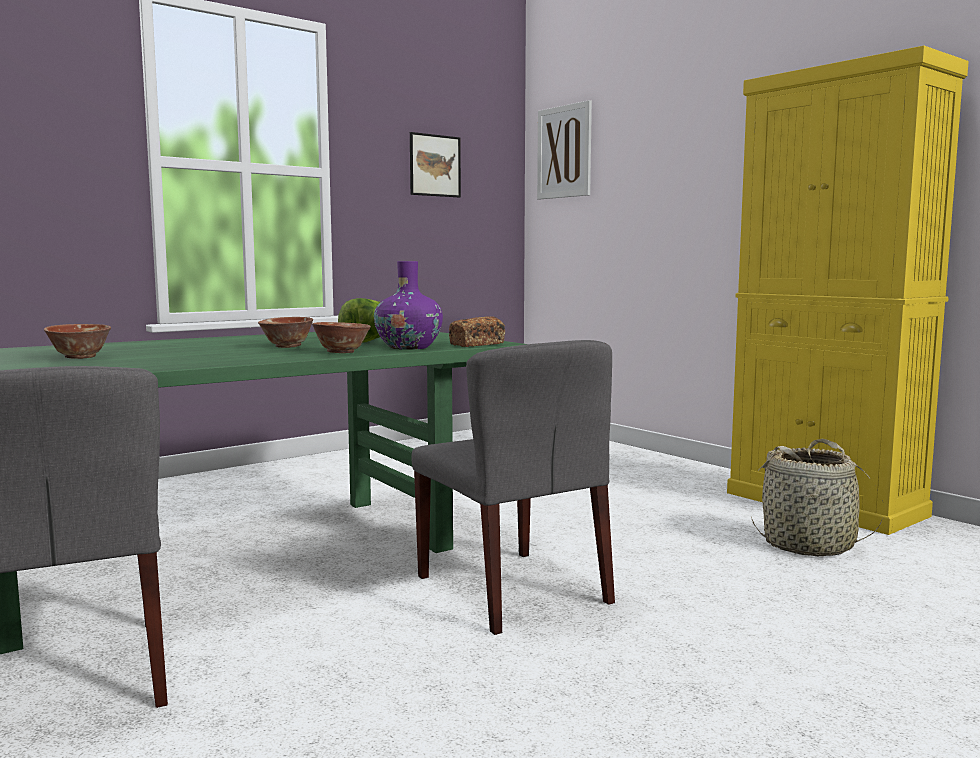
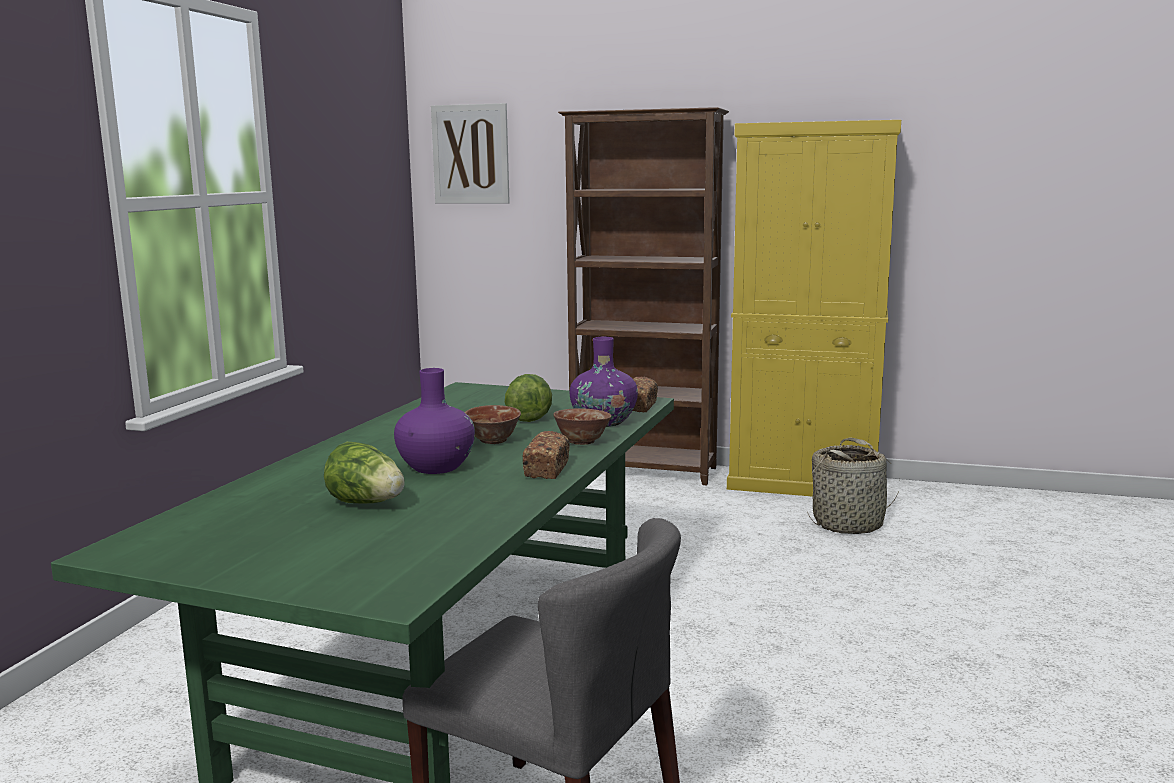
camera: 35 degrees left, 5 degrees up
(80, 357) = (367, 503): bowl -> lettuce
(193, 351) = (436, 467): none -> purple vase
(251, 359) = (547, 469): none -> bread
(435, 165) = (349, 174): picture -> none
(513, 590) = (735, 625): grey chair -> none
(670, 467) = (644, 471): none -> brown bookcase

